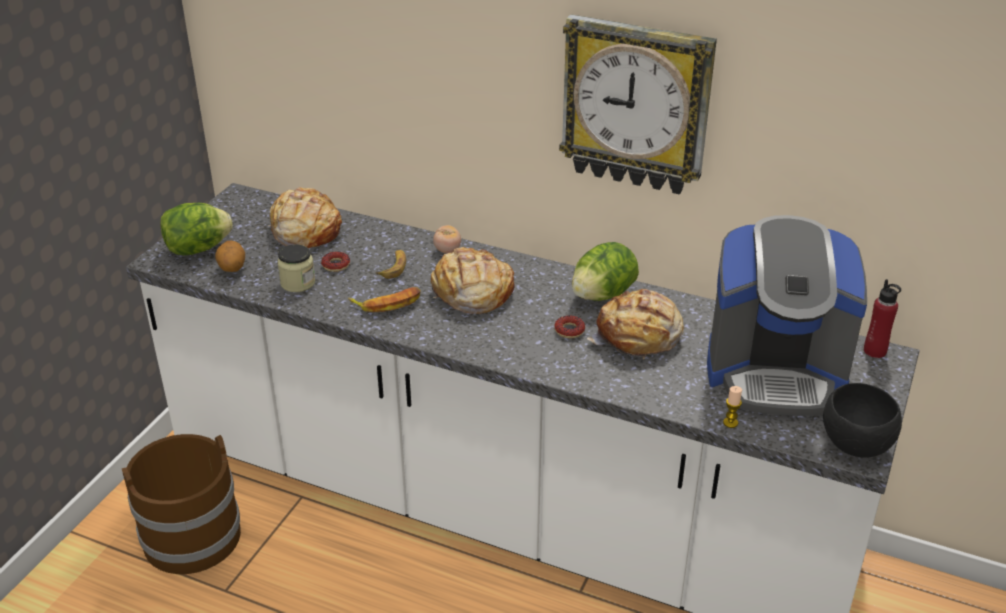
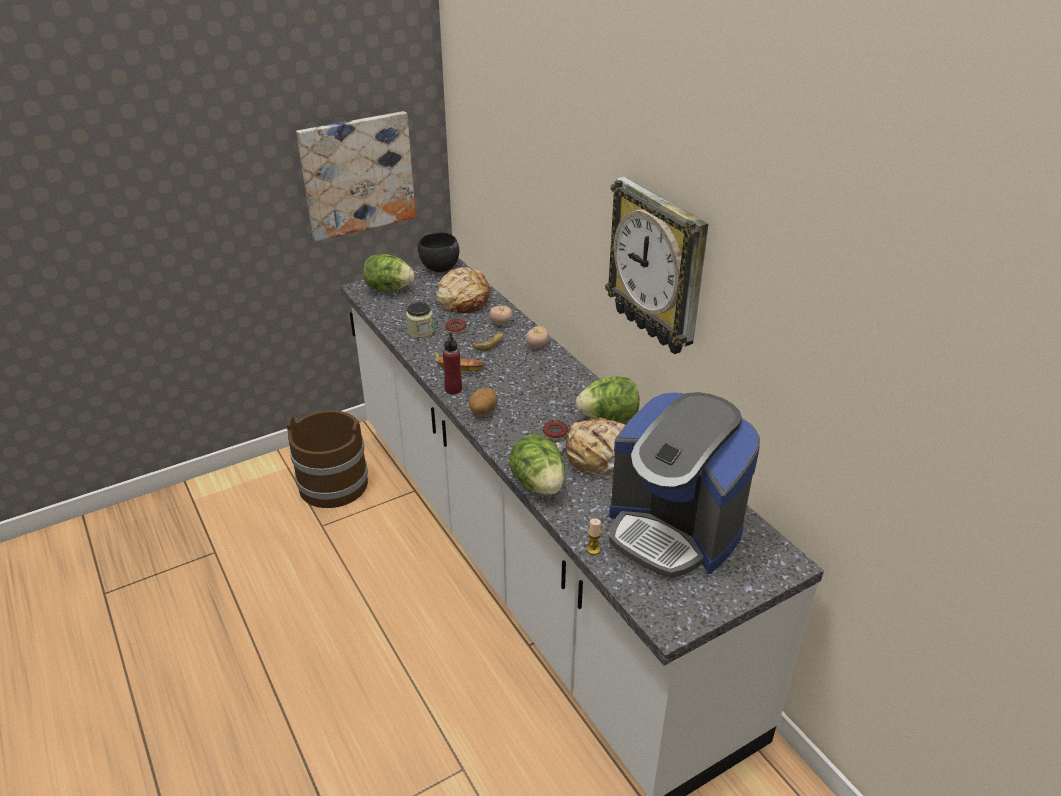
camera: 35 degrees right, 0 degrees up
(107, 109) = (357, 175): none -> picture
(232, 268) = (394, 308): potato -> potato (483, 411)
(379, 240) = (501, 323): none -> tomato
(471, 292) = (519, 380): bread -> none
(612, 387) = (538, 484): none -> lettuce
(856, 446) = (671, 616): black bowl -> black bowl (439, 268)
(875, 351) = (780, 553): red bottle -> red bottle (453, 389)

